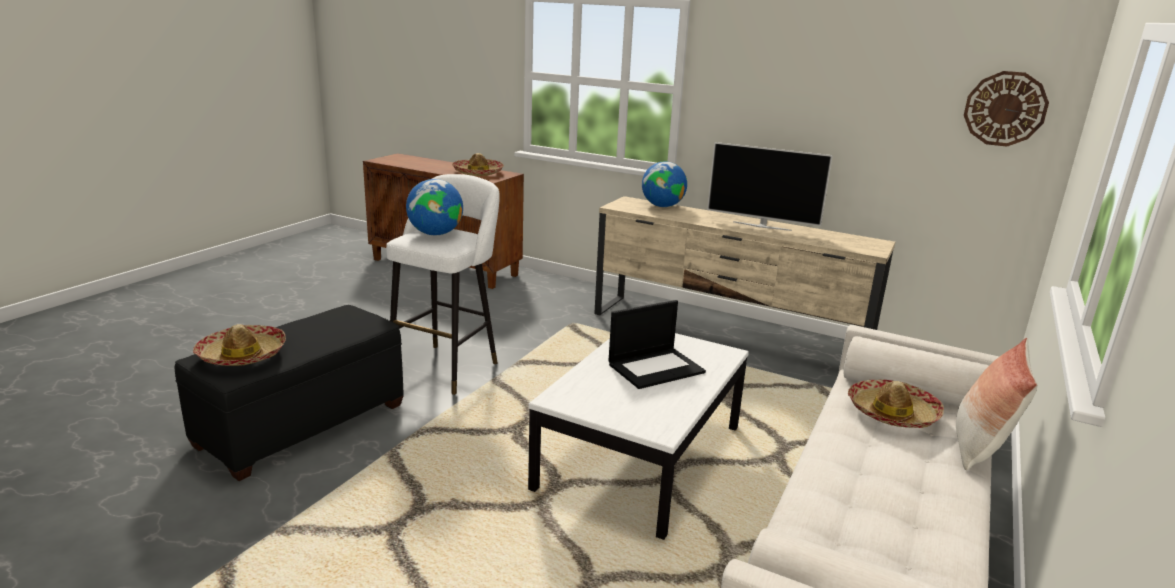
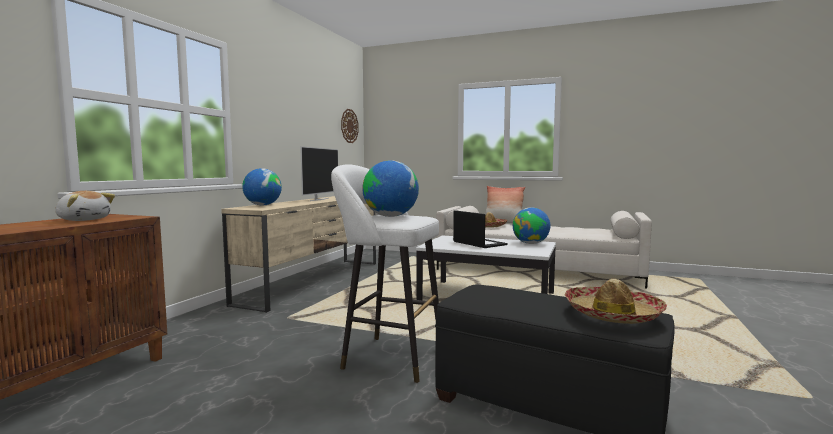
camera: 95 degrees left, 15 degrees down
(478, 173) = (84, 220): hat -> plush toy
(651, 414) = (531, 243): none -> globe

